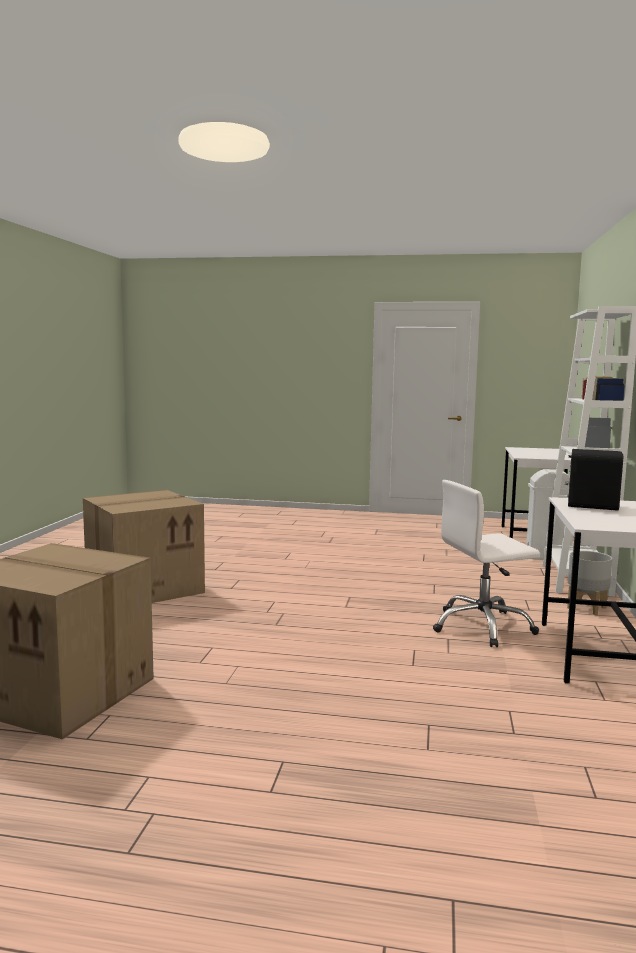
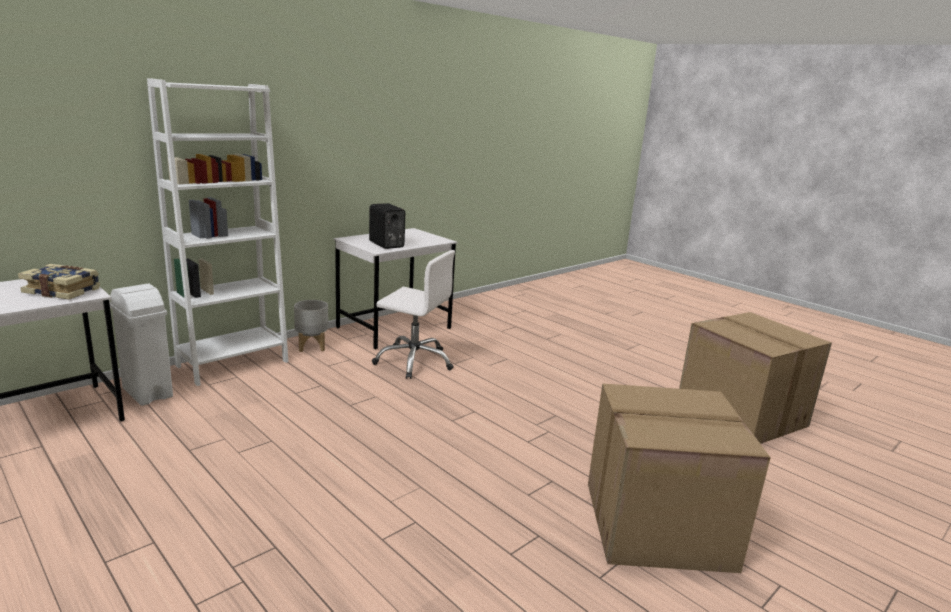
camera: 145 degrees left, 10 degrees up
(538, 456) = (63, 291): none -> book

